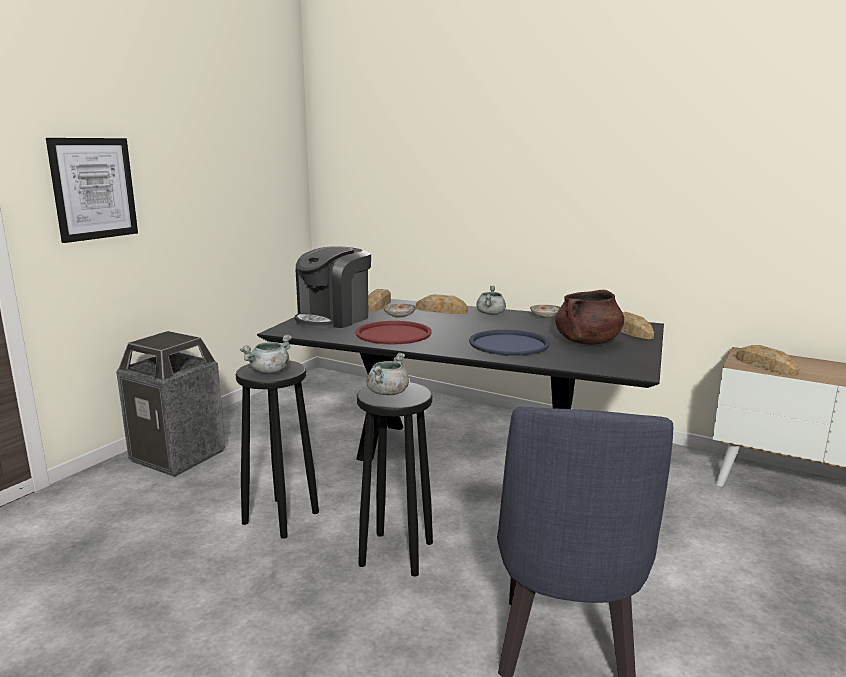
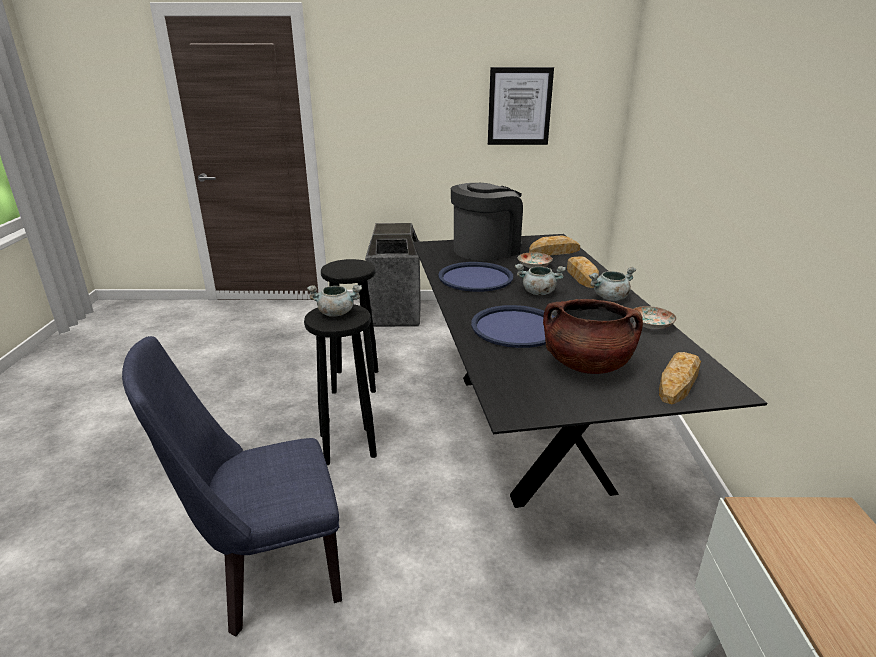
camera: 60 degrees right, 10 degrees up
(93, 188) = (379, 105): picture -> picture (519, 106)
(269, 371) = (343, 268): grey cooking pot -> grey cooking pot (538, 292)
(333, 318) = (486, 249): coffee machine -> coffee machine turned 135 degrees clockwise
(393, 334) = (475, 278): red tray -> blue tray
(765, 366) = (793, 543): bread -> none

